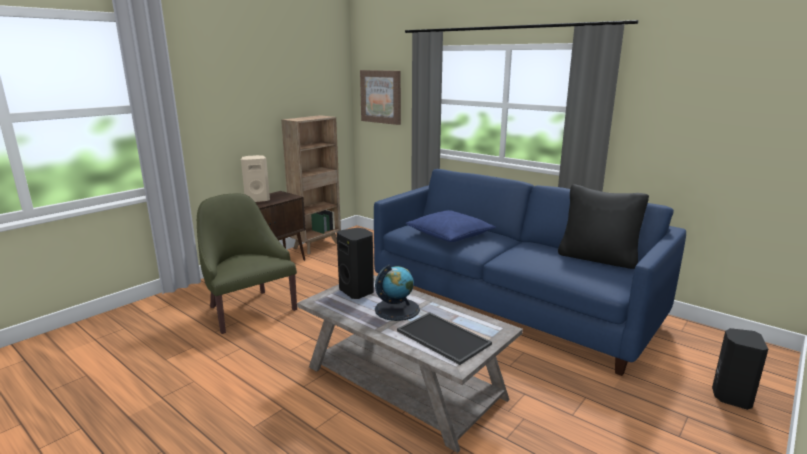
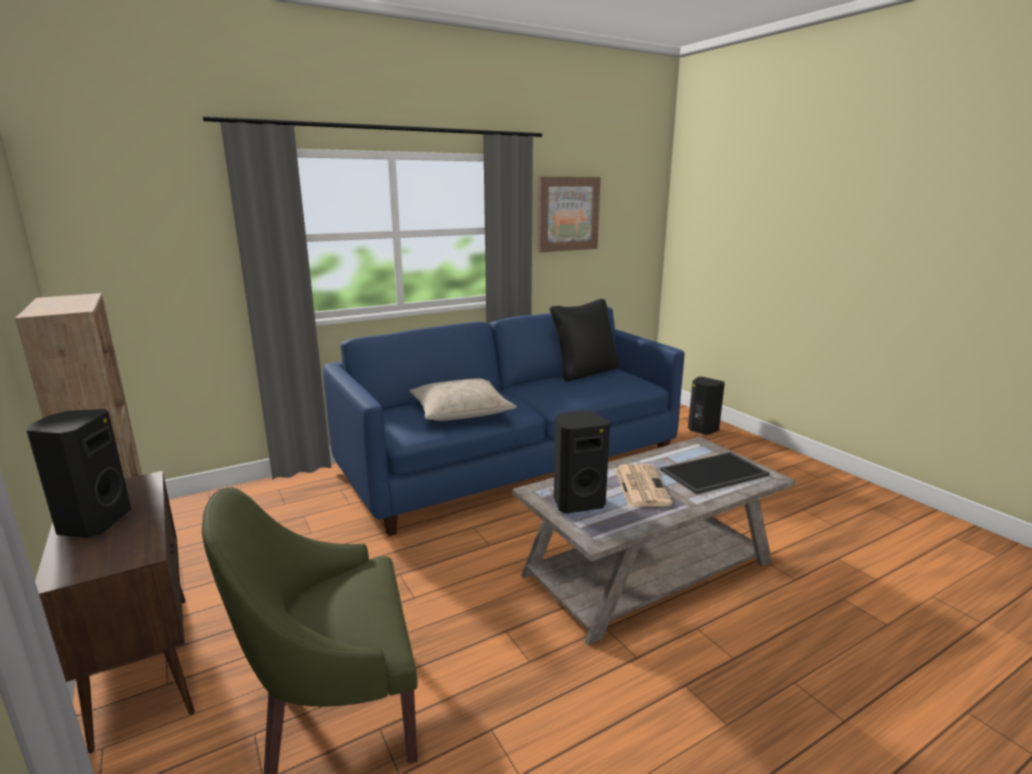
camera: 70 degrees left, 0 degrees up
(257, 200) = (92, 523): beige speaker -> black speaker
(381, 96) = (133, 243): picture -> picture (567, 214)
(397, 309) = (640, 485): globe -> newspaper
(449, 235) = (460, 411): blue pillow -> beige pillow

